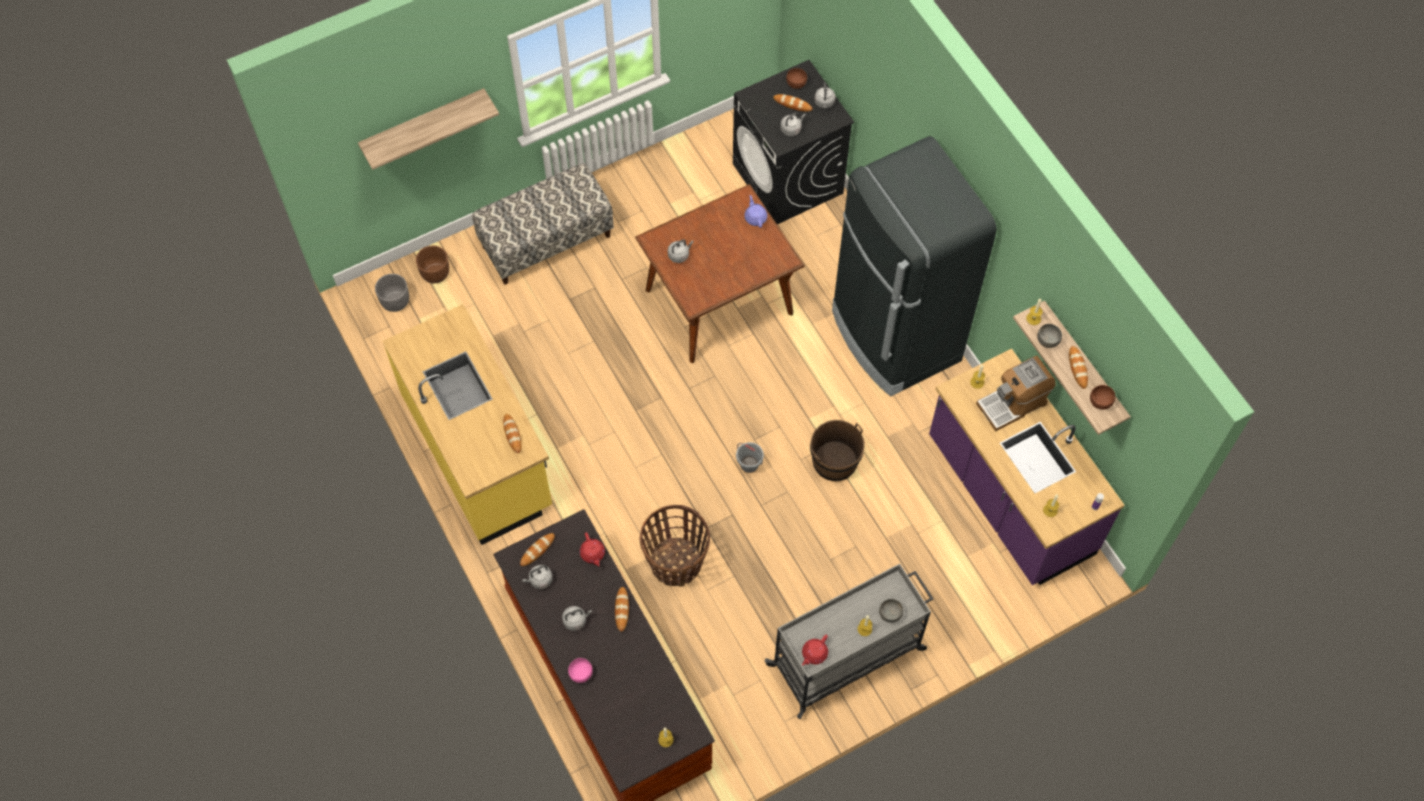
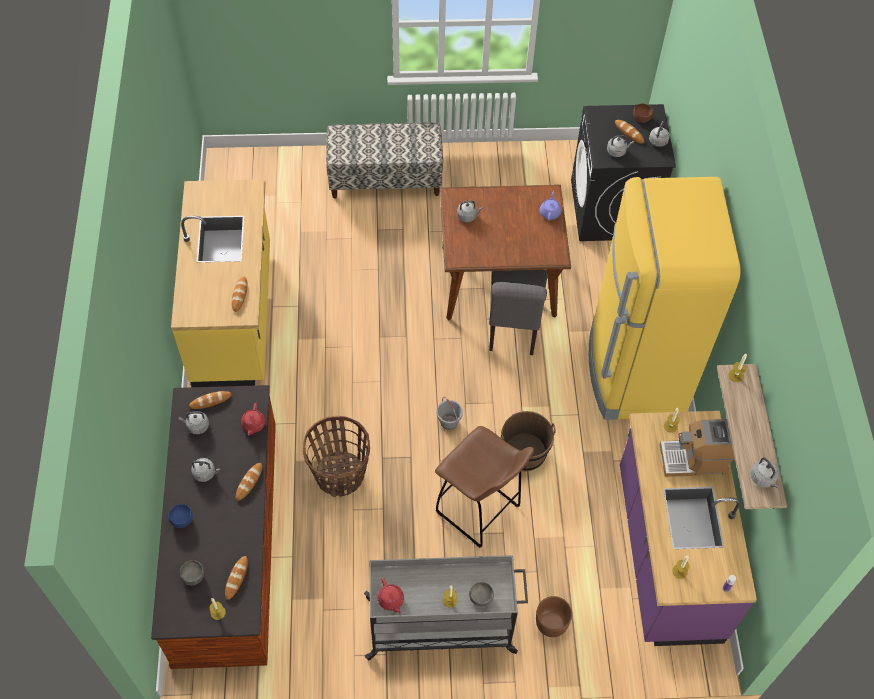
camera: 25 degrees right, 5 degrees down
(395, 301) = (241, 176): grey planter -> none
(423, 124) = (300, 21): shelf -> none
(435, 273) = (284, 168): brown planter -> brown planter (551, 623)
(580, 674) = (181, 520): pink bowl -> blue bowl
(759, 345) = (513, 330): none -> grey chair
(814, 654) = (391, 600): red teapot -> red teapot turned 90 degrees counterclockwise
(824, 536) = (479, 511): none -> brown stool
(894, 337) = (634, 372): black fridge -> yellow fridge
(1047, 340) = (739, 400): grey bowl -> grey bowl (193, 576)
(1077, 368) = (756, 438): bread -> bread (236, 578)
(1100, 401) = (763, 479): brown bowl -> grey kettle

